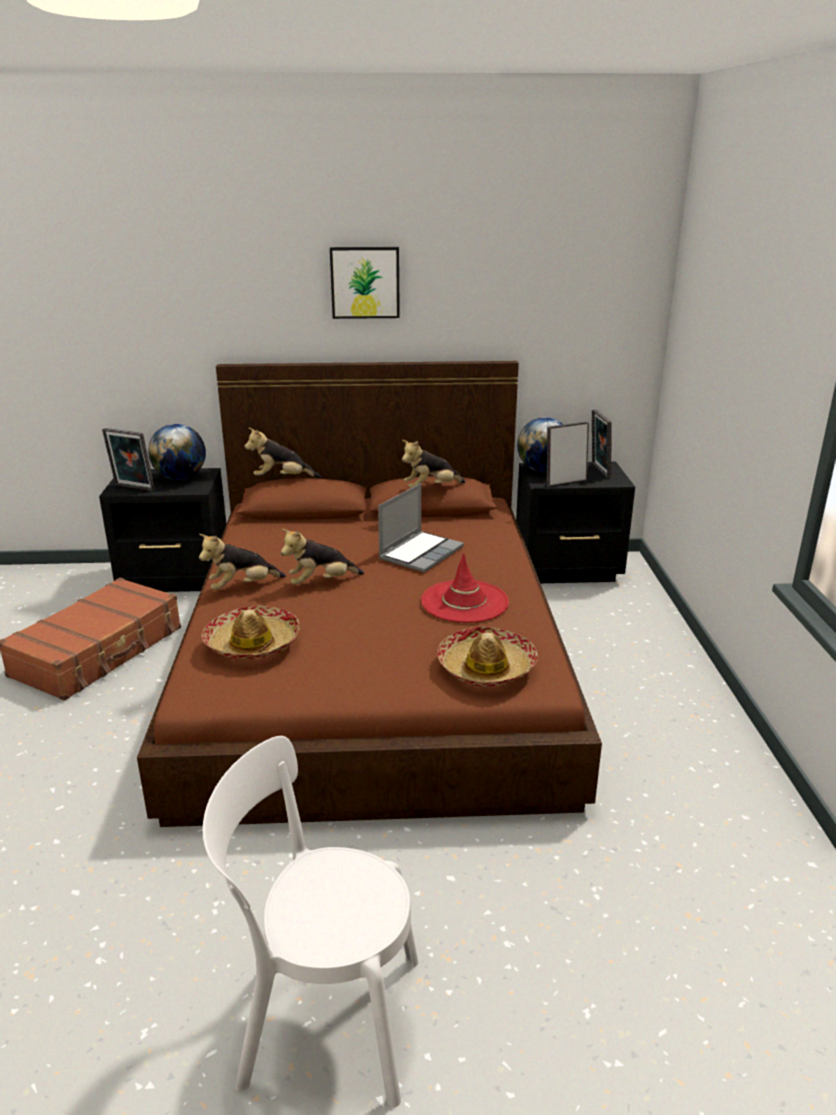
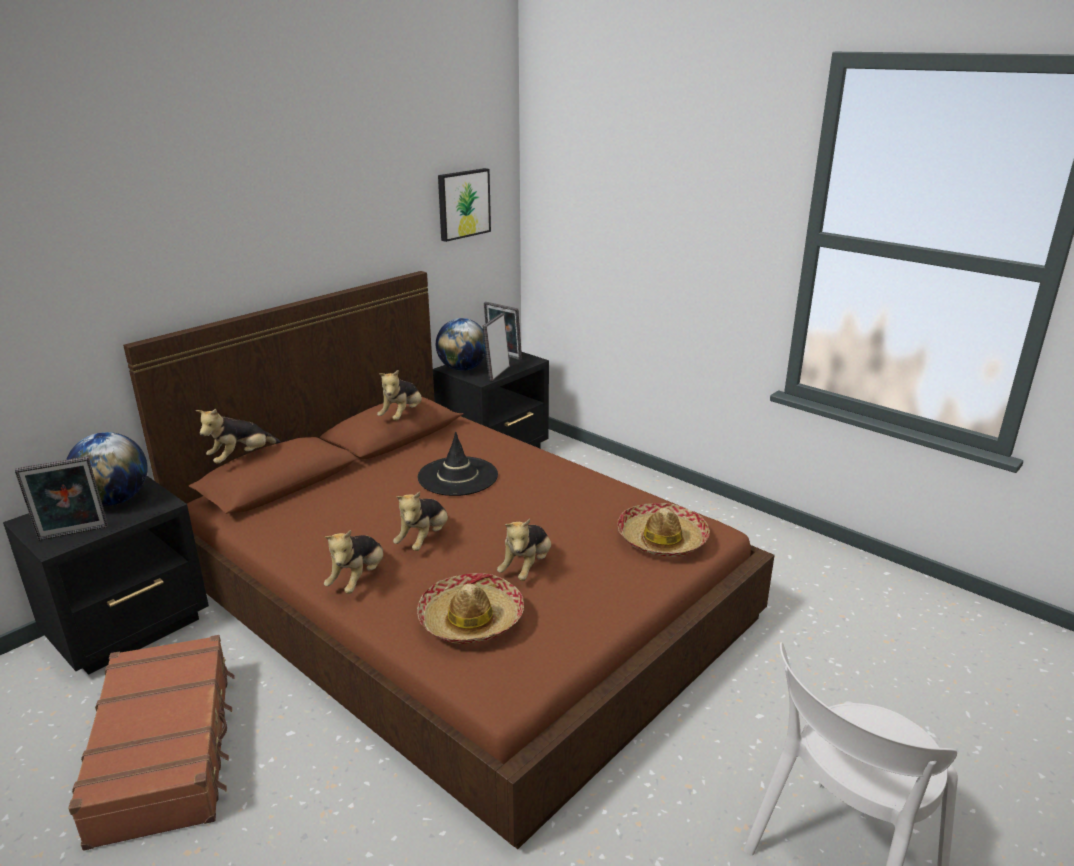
camera: 45 degrees left, 0 degrees up
(352, 634) = (527, 567): none -> plush toy
(365, 282) = (278, 215): picture -> picture (463, 204)
(421, 553) = (457, 476): laptop -> black hat
(464, 602) = (561, 500): red hat -> none

